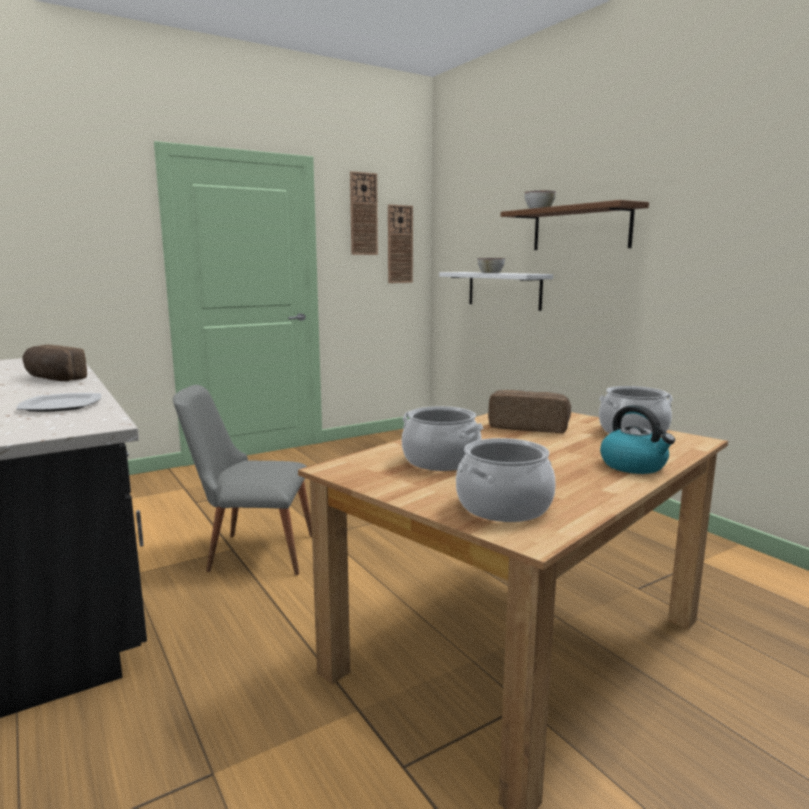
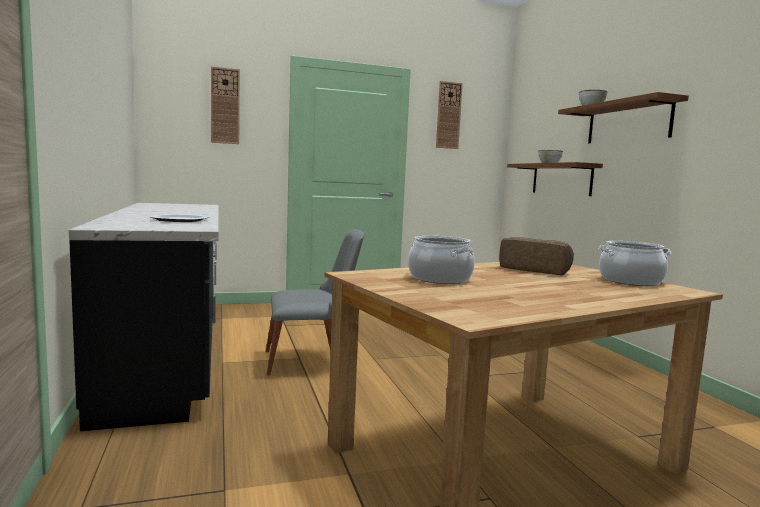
camera: 15 degrees right, 5 degrees down
(53, 379) = (189, 211): bread -> none
(251, 552) = (312, 361): grey chair -> grey chair turned 150 degrees clockwise
(399, 244) = (478, 141): wall clock -> wall clock (225, 106)
(503, 506) = (466, 303): cooking pot -> none
(504, 290) = (561, 179): white shelf -> brown shelf
(634, 466) = (609, 297): kettle -> none

